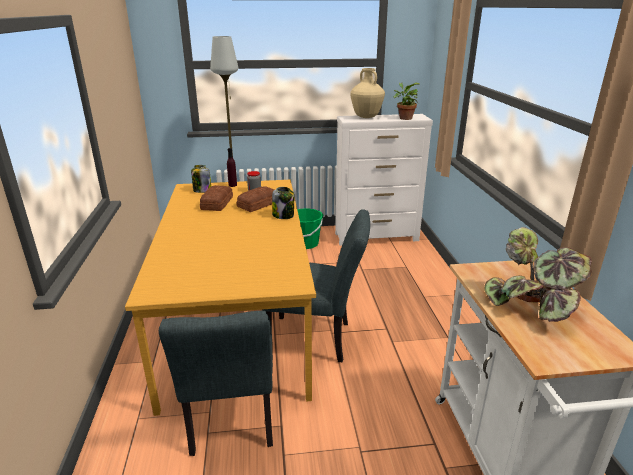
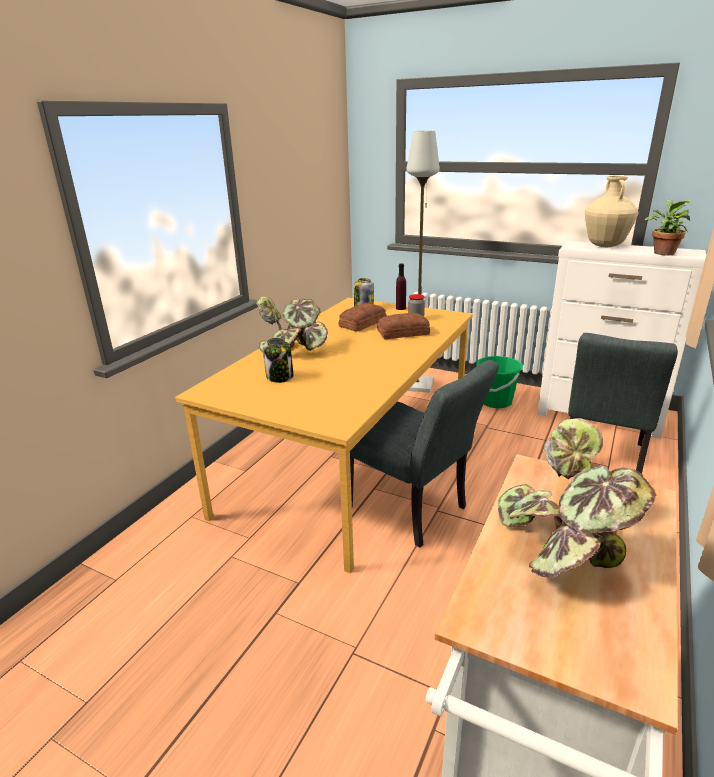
camera: 35 degrees right, 0 degrees up
(186, 238) = (293, 350): none -> potted plant
(231, 421) = (259, 556): grey chair -> grey chair (601, 460)
(283, 215) = (415, 350): jar -> jar (280, 377)

